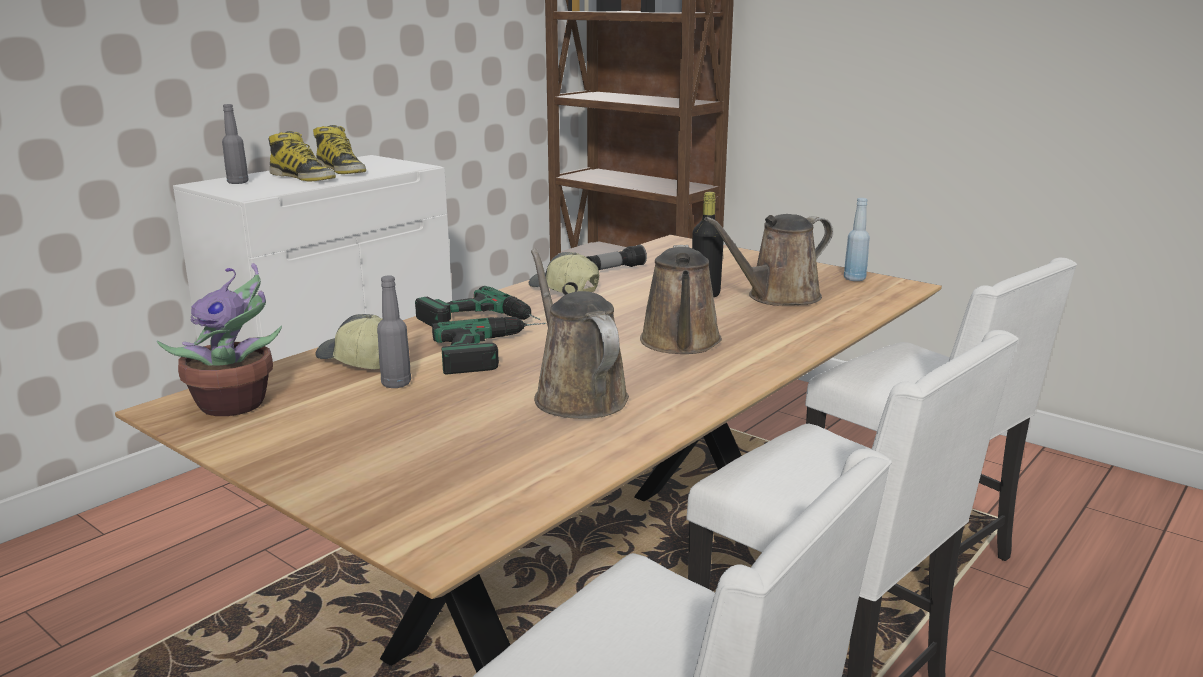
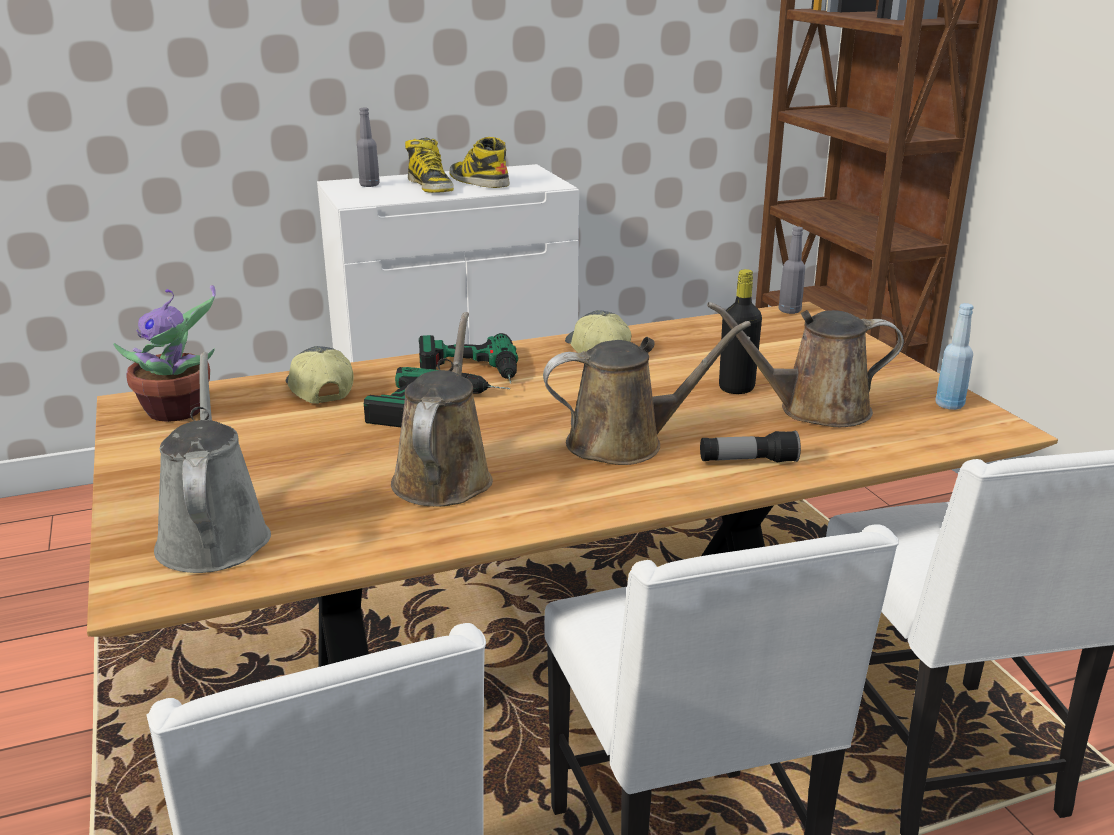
camera: 30 degrees right, 5 degrees up
(341, 170) = (478, 181): boot -> boot turned 150 degrees clockwise
(396, 384) = (315, 422): grey bottle -> grey bottle (789, 311)
(438, 487) = (213, 536): none -> grey watering can
(615, 269) = (683, 336): flashlight -> flashlight (748, 461)
(681, 343) = (624, 443): brown watering can -> brown watering can turned 135 degrees counterclockwise

